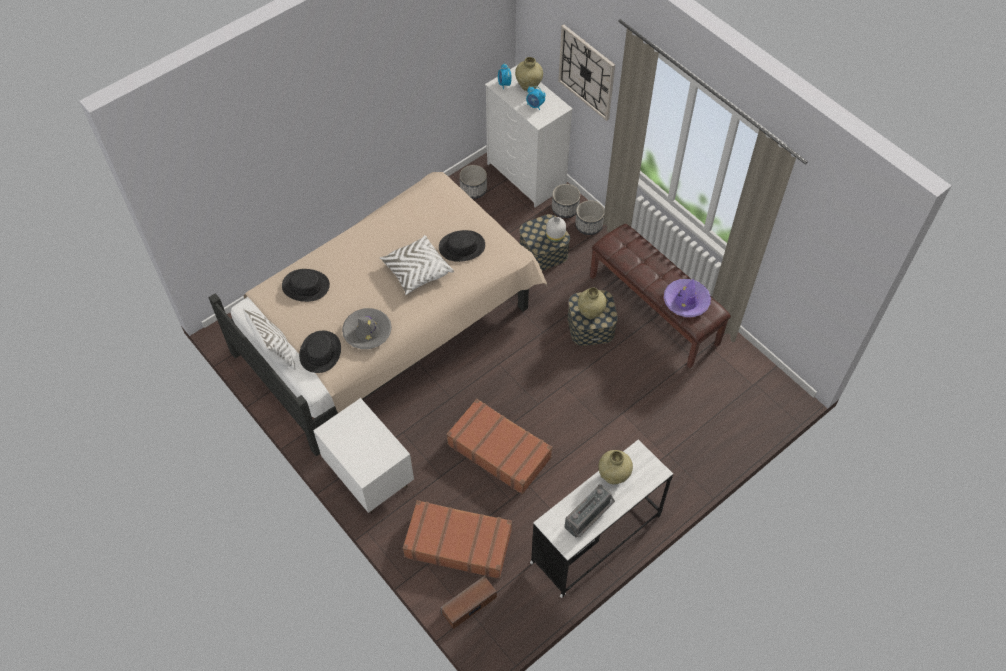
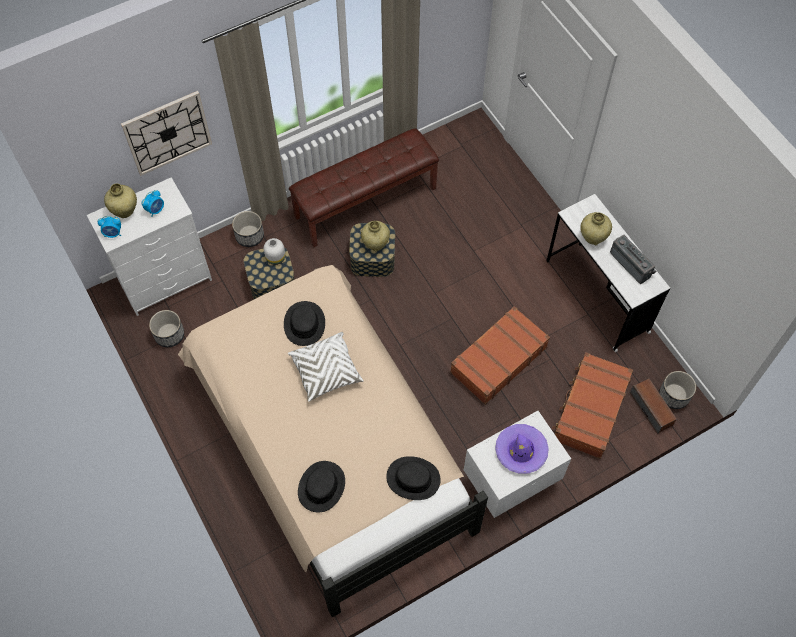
camera: 80 degrees left, 5 degrees up
(275, 352) = (403, 527): white pillow -> none
(367, 332) = (396, 428): grey hat -> none
(565, 208) = (222, 253): planter -> planter (673, 396)
(686, 301) = (397, 156): purple hat -> purple hat (521, 451)

